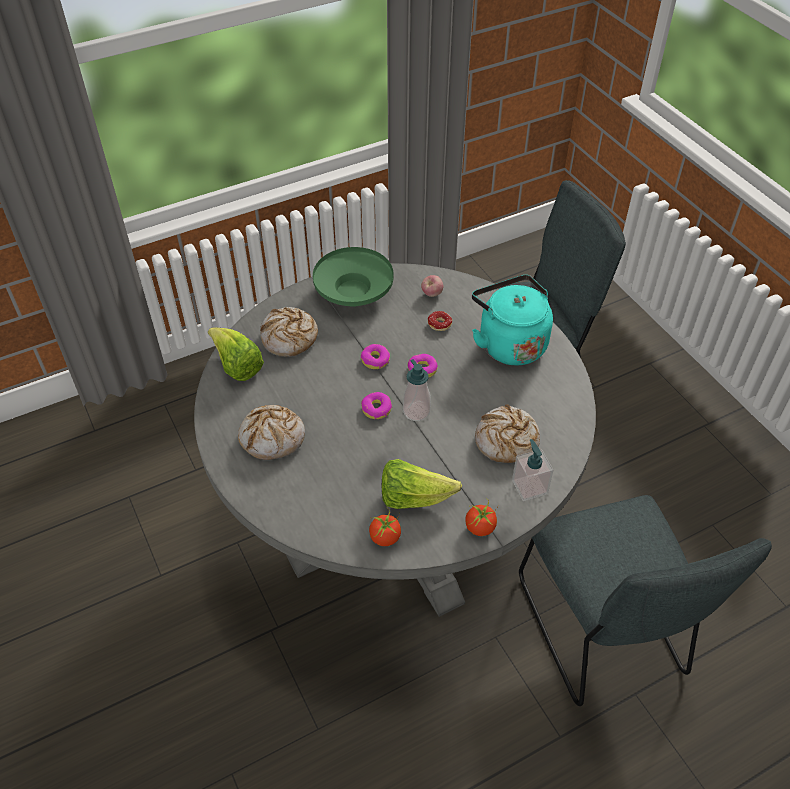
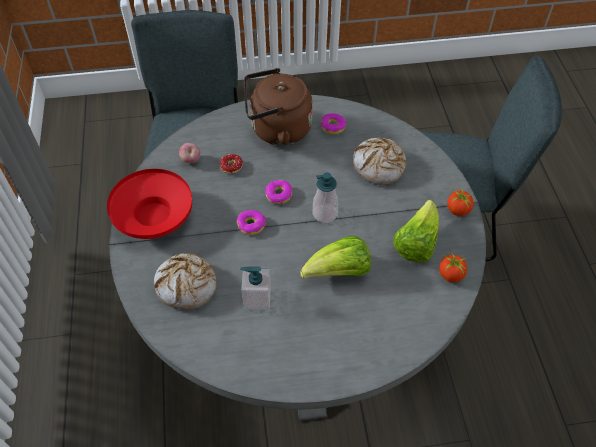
camera: 70 degrees left, 5 degrees up
(237, 366) = (202, 341): lettuce -> lettuce (339, 272)
(273, 438) = (311, 332): bread -> none
(353, 292) = (154, 216): green bowl -> red bowl
(376, 409) = (310, 241): donut -> donut (333, 127)
(509, 343) = (277, 129): turquoise kettle -> brown kettle
(529, 487) = (428, 167): soap dispenser -> soap dispenser (257, 298)

